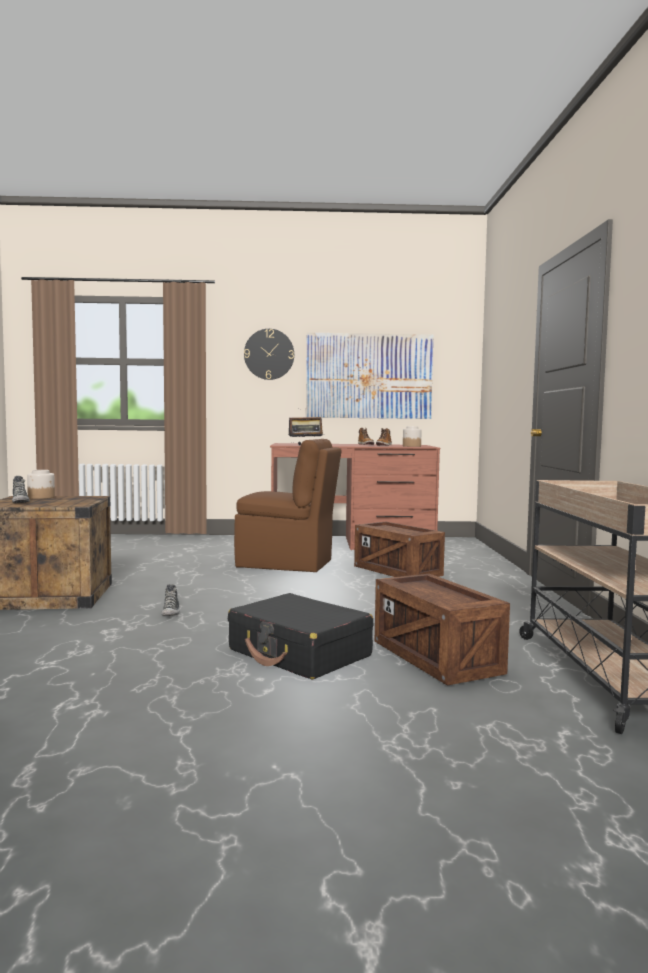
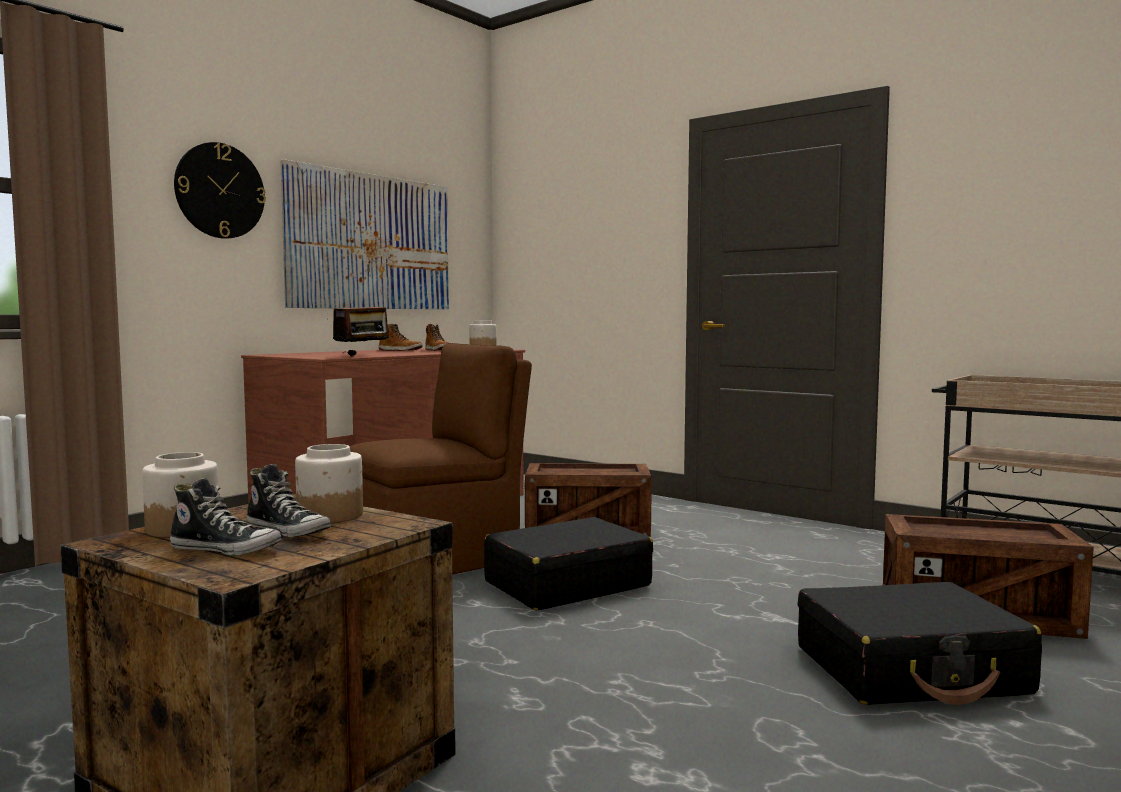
camera: 50 degrees left, 0 degrees up
(78, 501) = (329, 516): none -> jar
(171, 612) = (594, 695): shoe -> shoe (289, 531)
(300, 585) = (566, 584): none -> black suitcase

